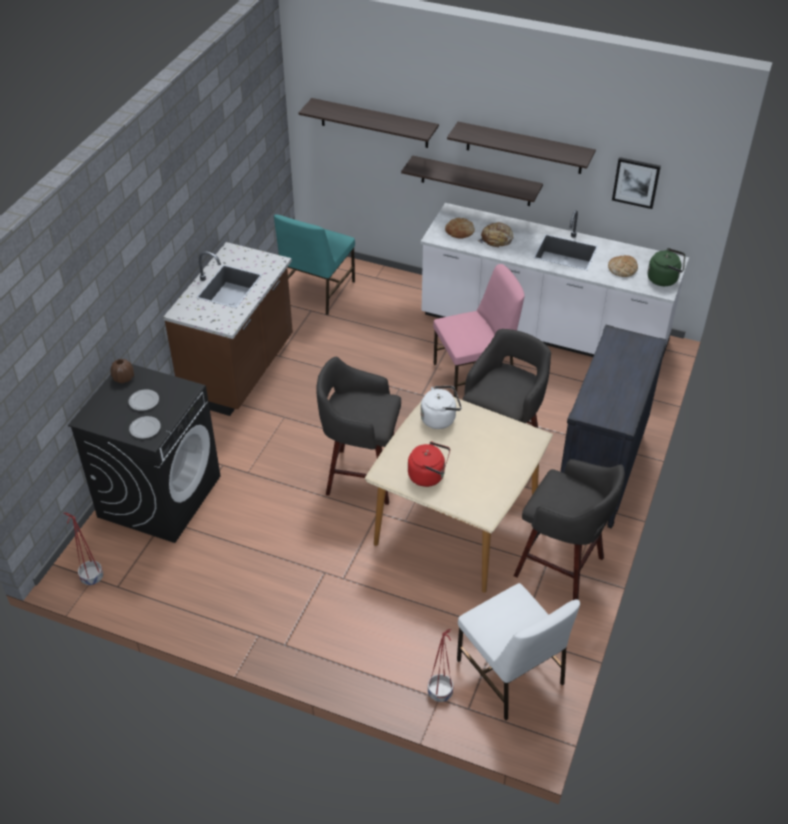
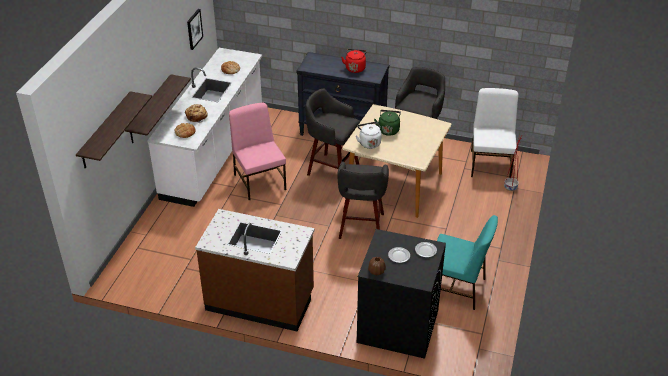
camera: 95 degrees left, 5 degrees down
(91, 578) = (479, 349): red planter -> none
(316, 291) = (160, 267): turquoise chair -> turquoise chair (456, 288)
(429, 476) = (417, 145): red kettle -> red kettle (355, 68)
(510, 674) = (490, 164): white chair -> white chair turned 45 degrees counterclockwise
(524, 148) = (160, 61): shelf -> none
(664, 279) = (241, 56): green kettle -> green kettle (388, 130)

